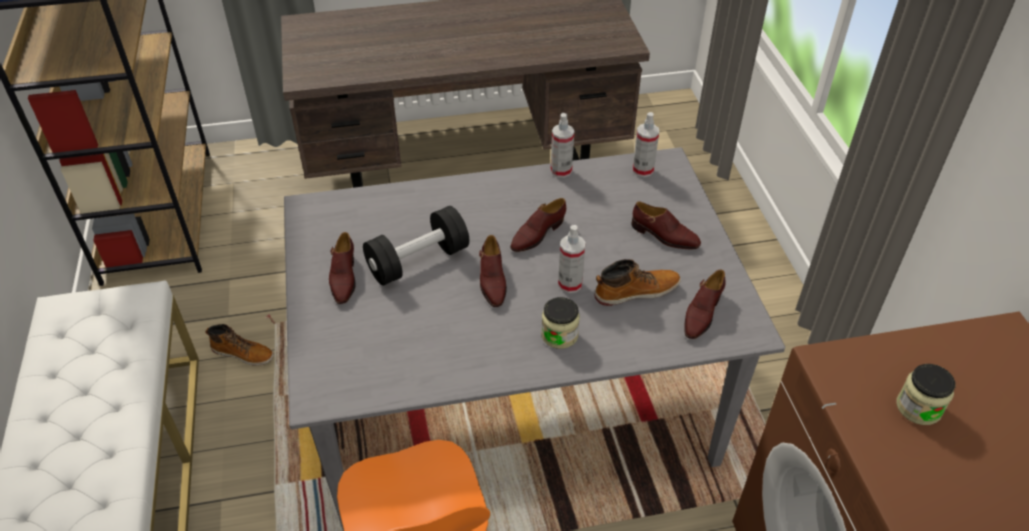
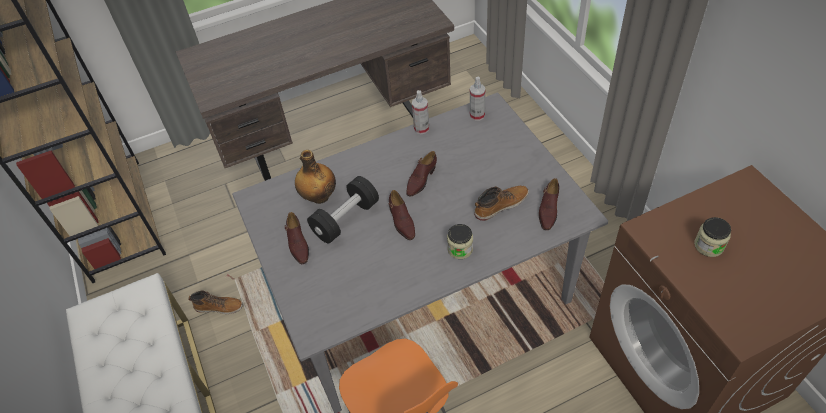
camera: 10 degrees left, 5 degrees up
(394, 225) = (319, 196): none -> bottle
(570, 284) = (455, 211): spray bottle -> none
(664, 236) = (507, 161): brown shoe -> none

